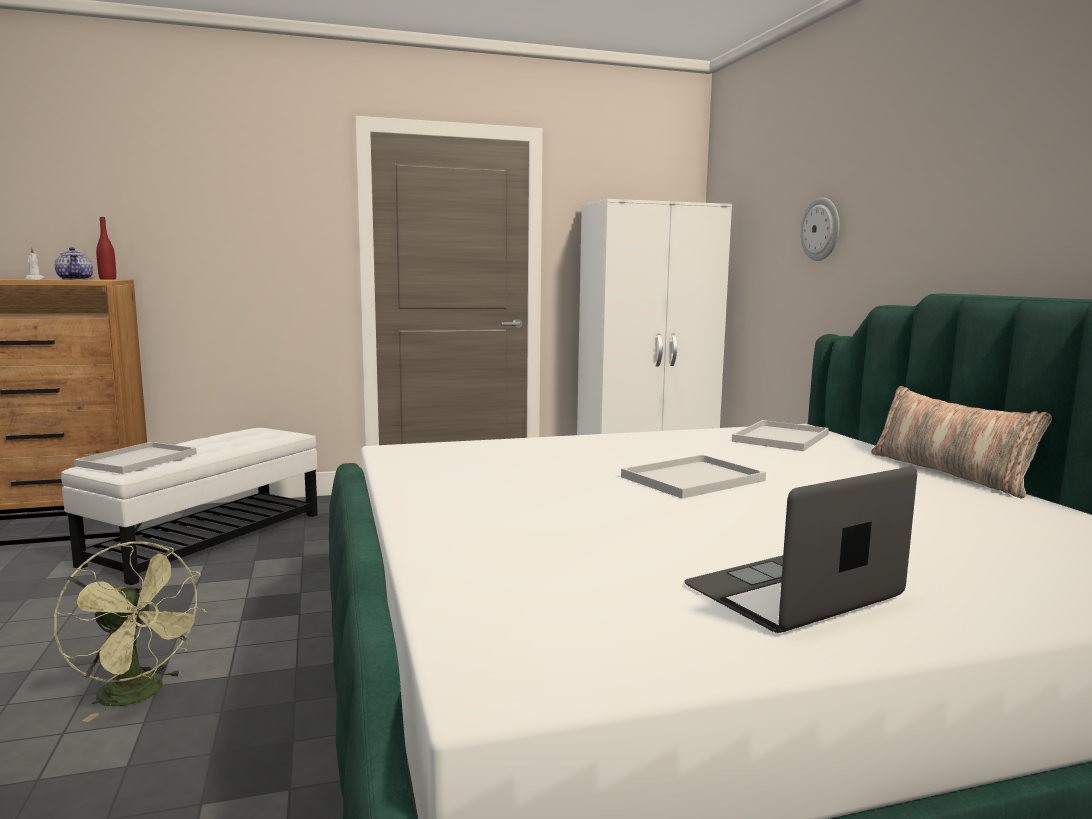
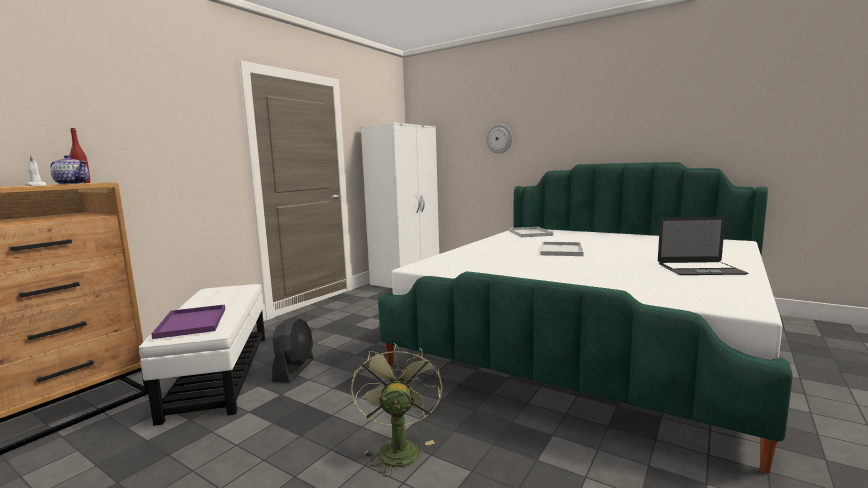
camera: 40 degrees left, 0 degrees up
(138, 459) = (191, 322): white tray -> purple tray
(140, 695) = (397, 448): green fan -> green fan turned 90 degrees counterclockwise
(263, 561) = (294, 370): none -> black fan
(793, 592) = (700, 269): laptop -> laptop turned 105 degrees counterclockwise
(949, 473) = (609, 233): pillow -> none

